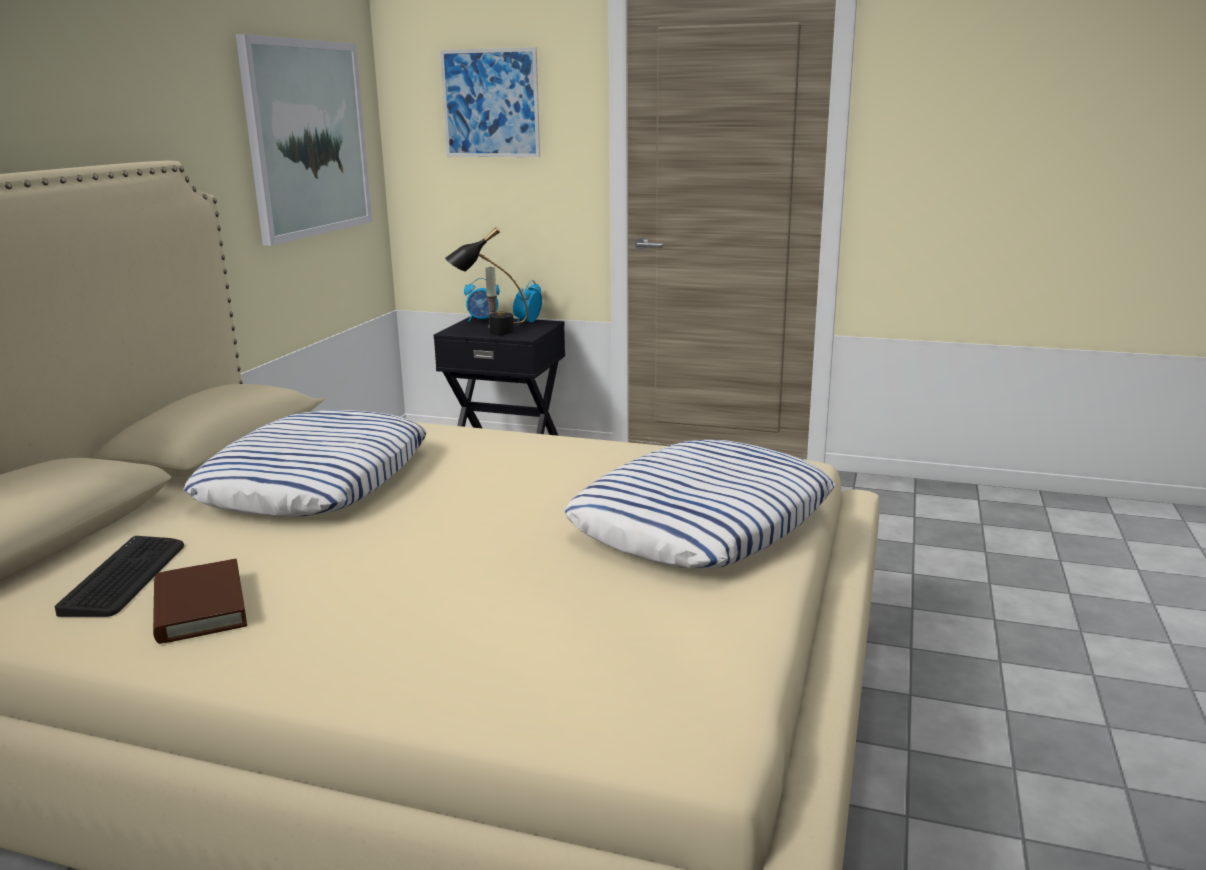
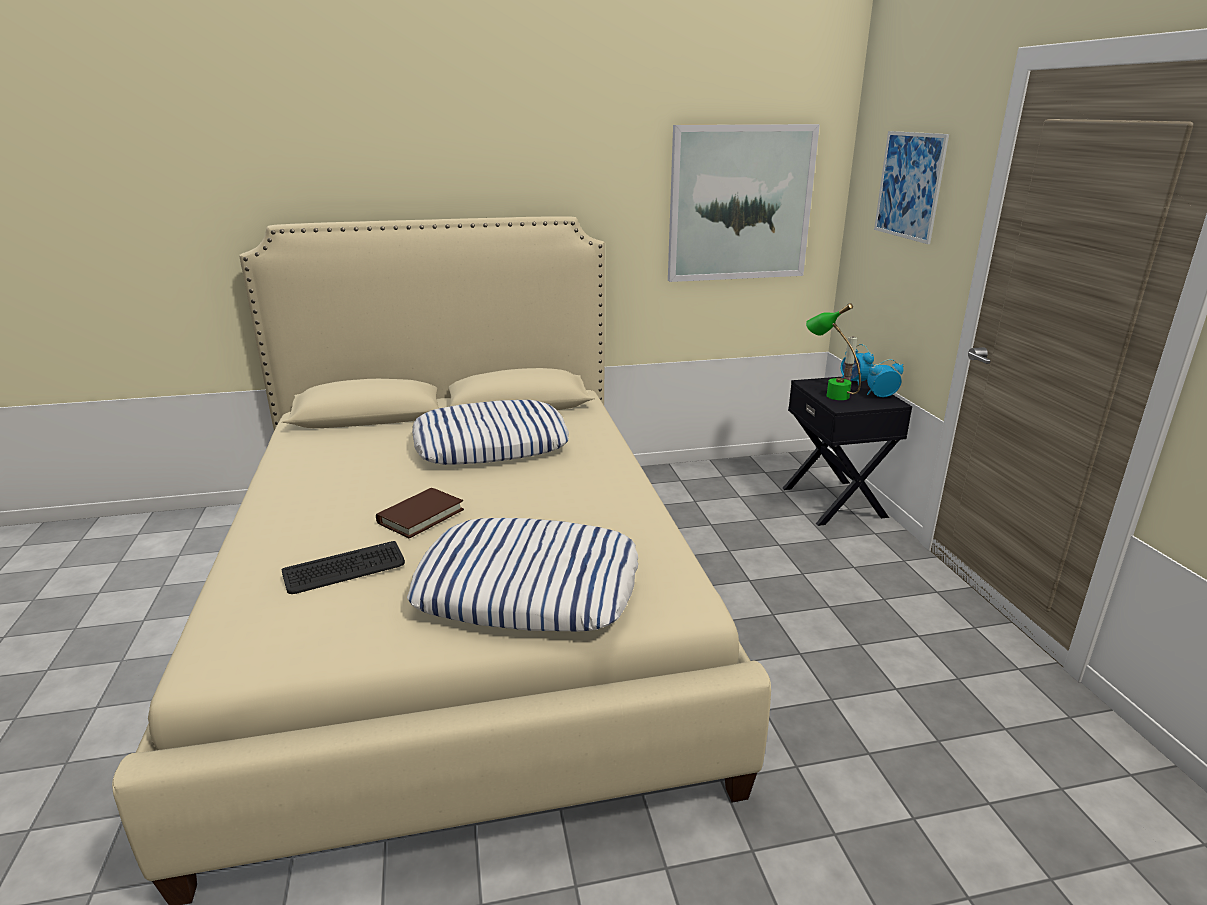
camera: 60 degrees right, 5 degrees up
(125, 577) = (338, 449): keyboard -> keyboard (344, 569)
(200, 607) = (313, 476): brown book -> brown book (420, 516)
(489, 332) = (829, 393): black table lamp -> green table lamp

